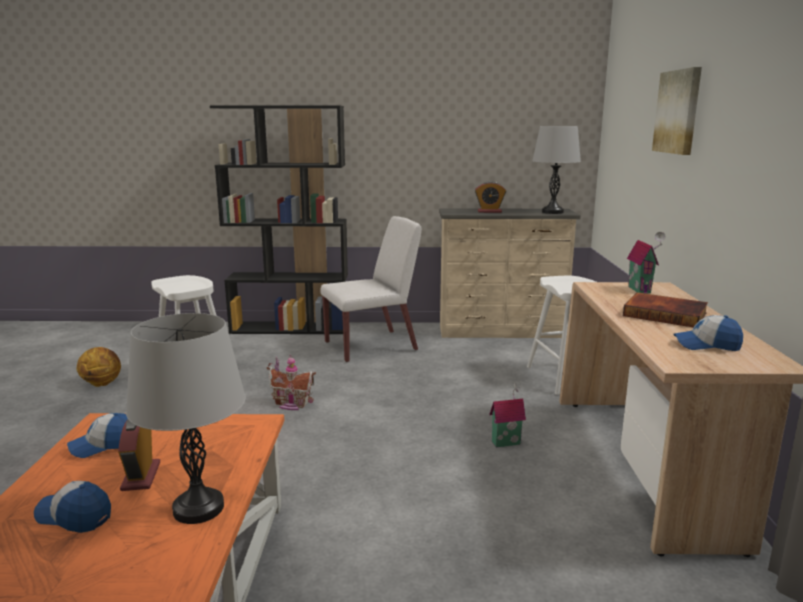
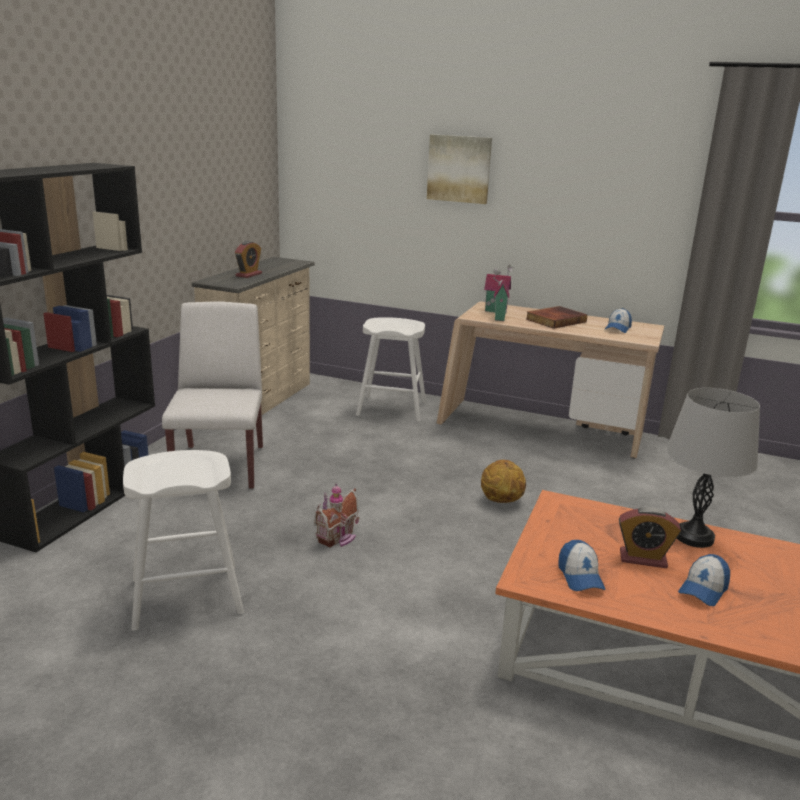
camera: 70 degrees left, 5 degrees up
(102, 384) = (120, 687): basketball -> basketball (500, 500)
(505, 442) = (484, 460): toy house -> toy house (498, 318)
(552, 212) = (286, 263): grey table lamp -> none

